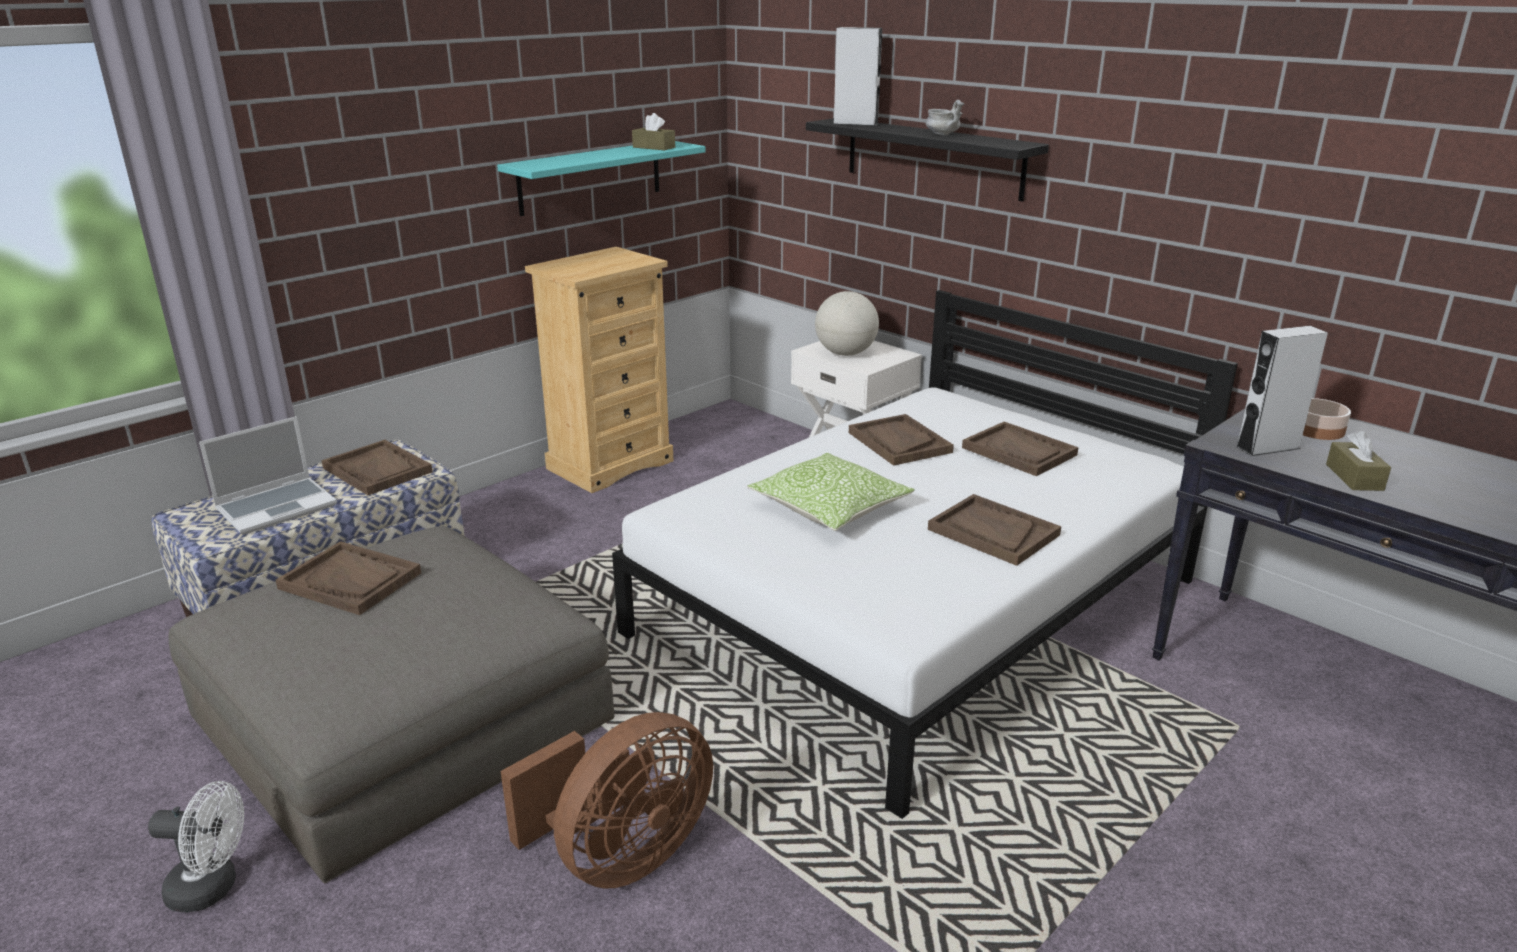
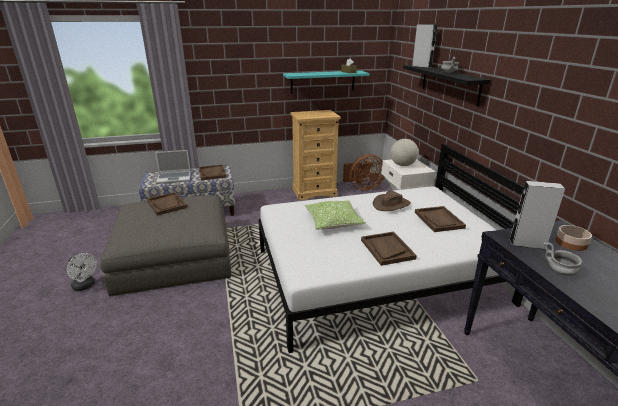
camera: 30 degrees right, 0 degrees up
(621, 857) = (188, 324): brown fan -> brown fan (363, 187)
(899, 442) = (391, 204): brown tray -> brown hat
(1354, 477) = (560, 271): brown tissue box -> grey bowl

